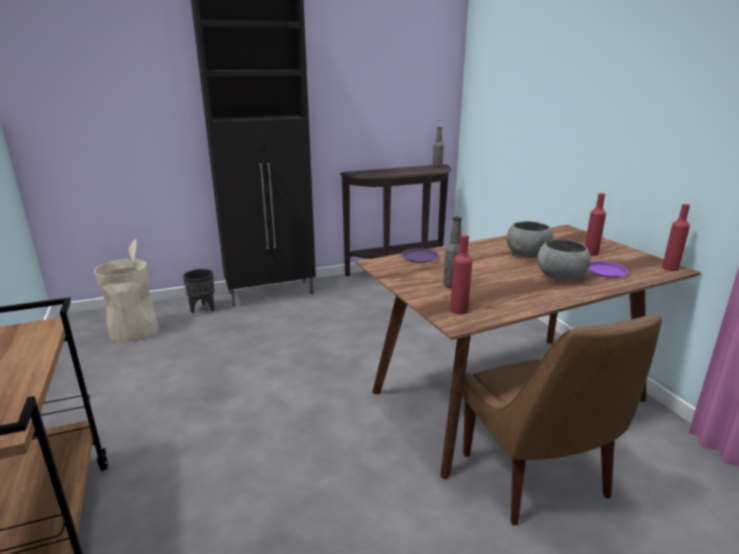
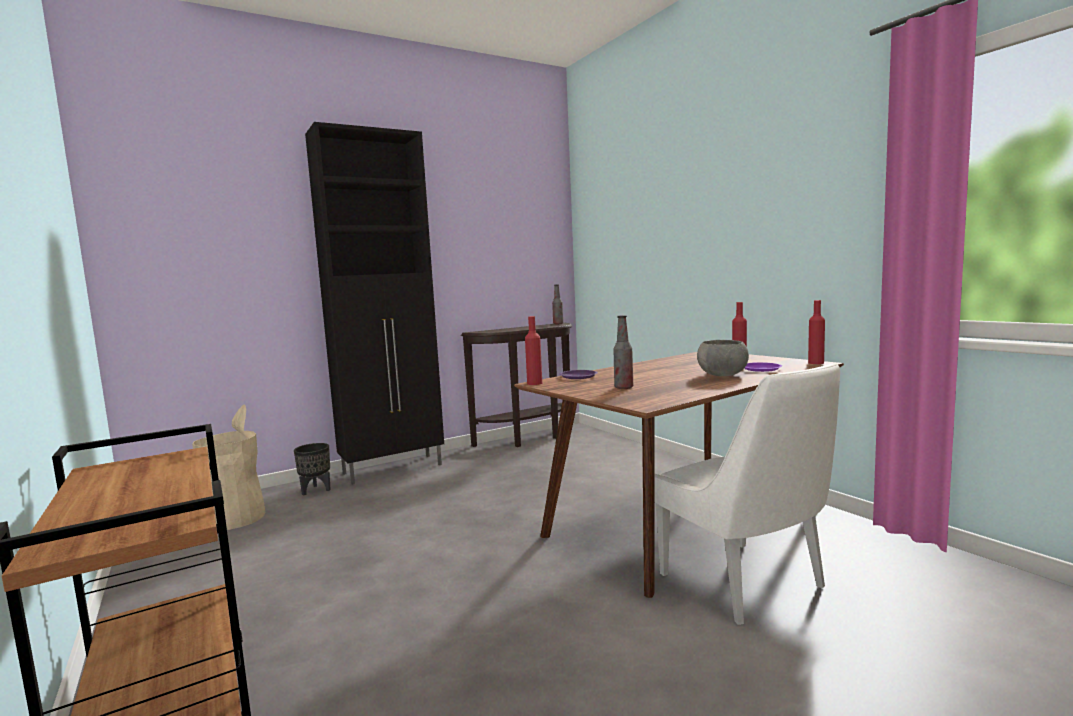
camera: 10 degrees left, 15 degrees down
(459, 310) = (641, 399): red bottle -> red bottle (534, 383)
(528, 255) = (682, 367): grey bowl -> none
(536, 479) = (745, 583): brown chair -> white chair

